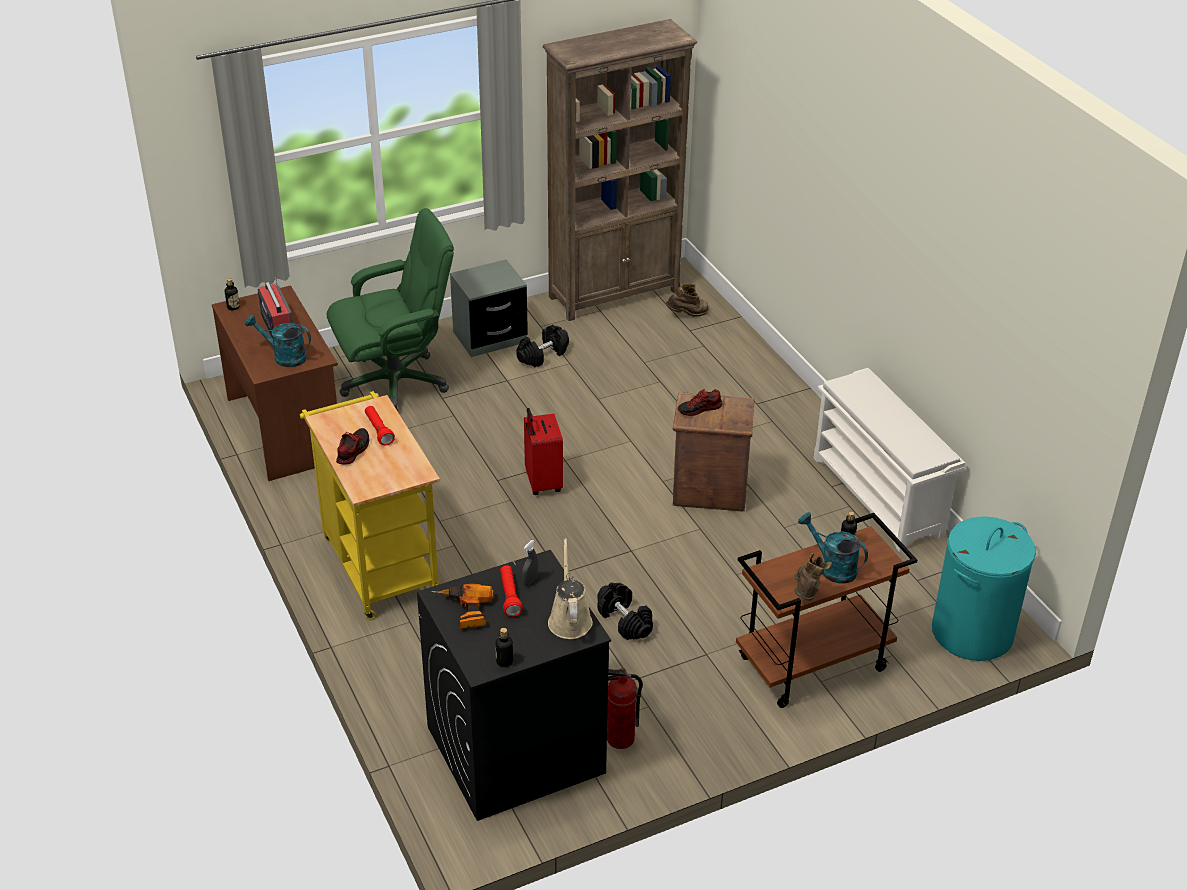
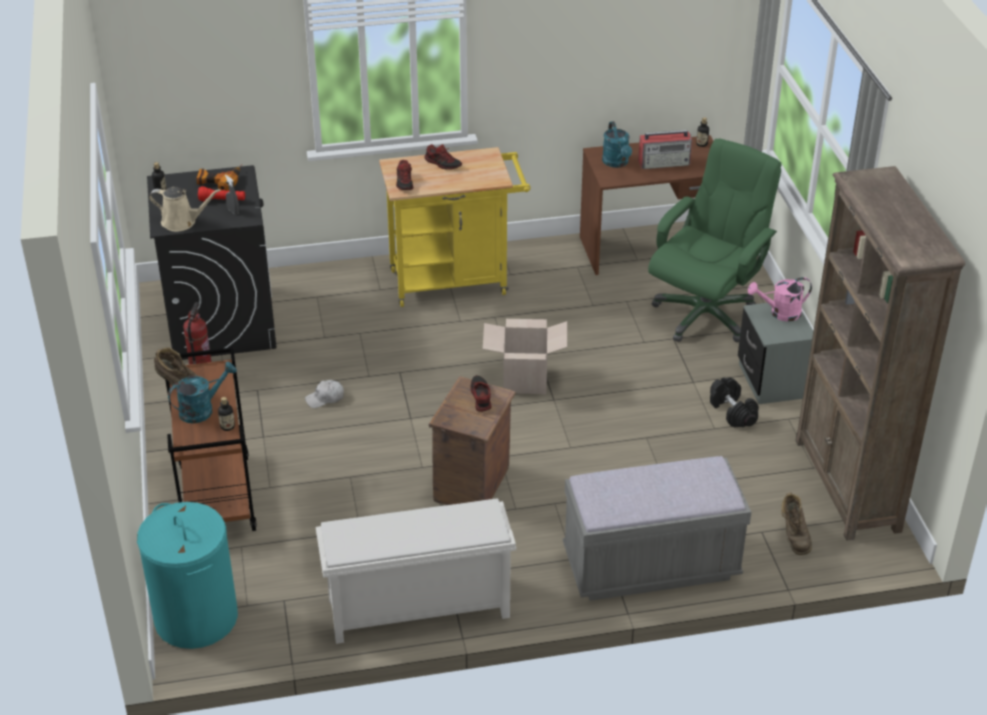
camera: 105 degrees right, 0 degrees up
(284, 357) = (617, 163): turquoise watering can -> turquoise watering can turned 135 degrees clockwise
(378, 431) = (464, 177): red flashlight -> none
(396, 383) = (705, 314): green office chair -> green office chair turned 135 degrees counterclockwise
(402, 472) = (405, 182): none -> shoe
(475, 279) = (780, 313): none -> pink watering can
(542, 483) = (525, 380): red suitcase -> cardboard box
(625, 621) = (325, 398): black dumbbell -> white cap
(757, 380) = (651, 565): none -> grey bench

